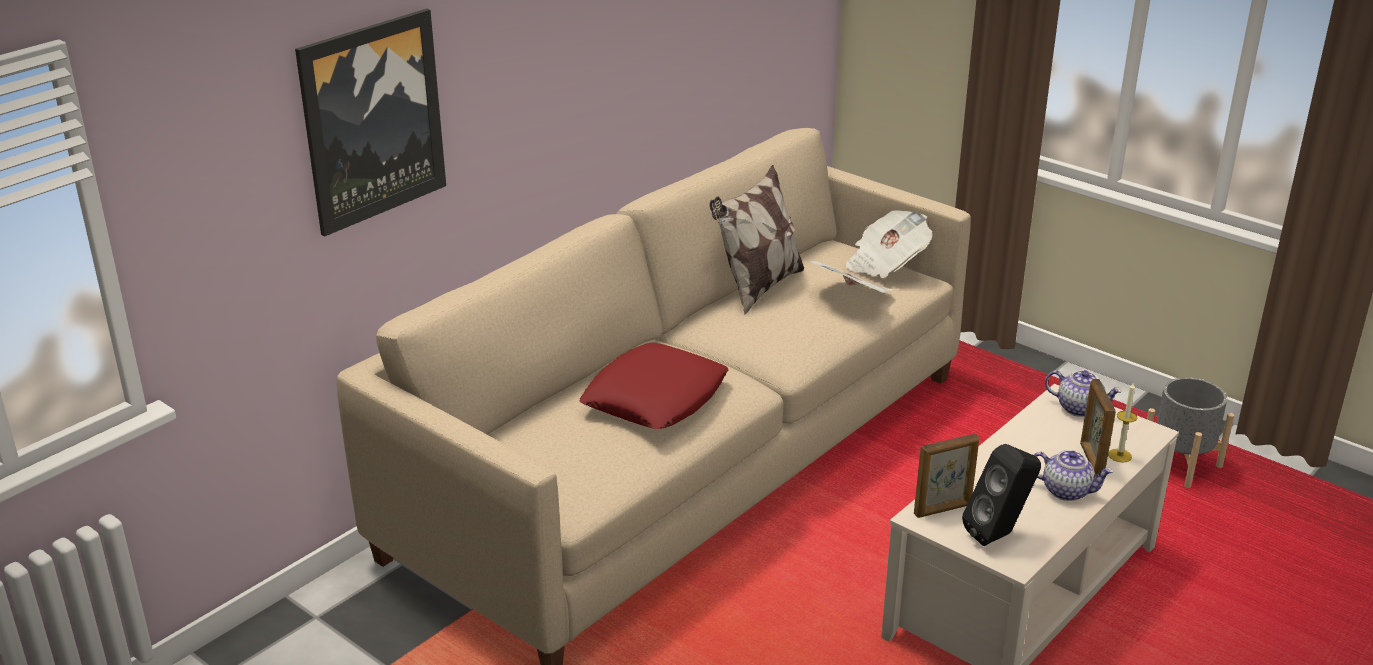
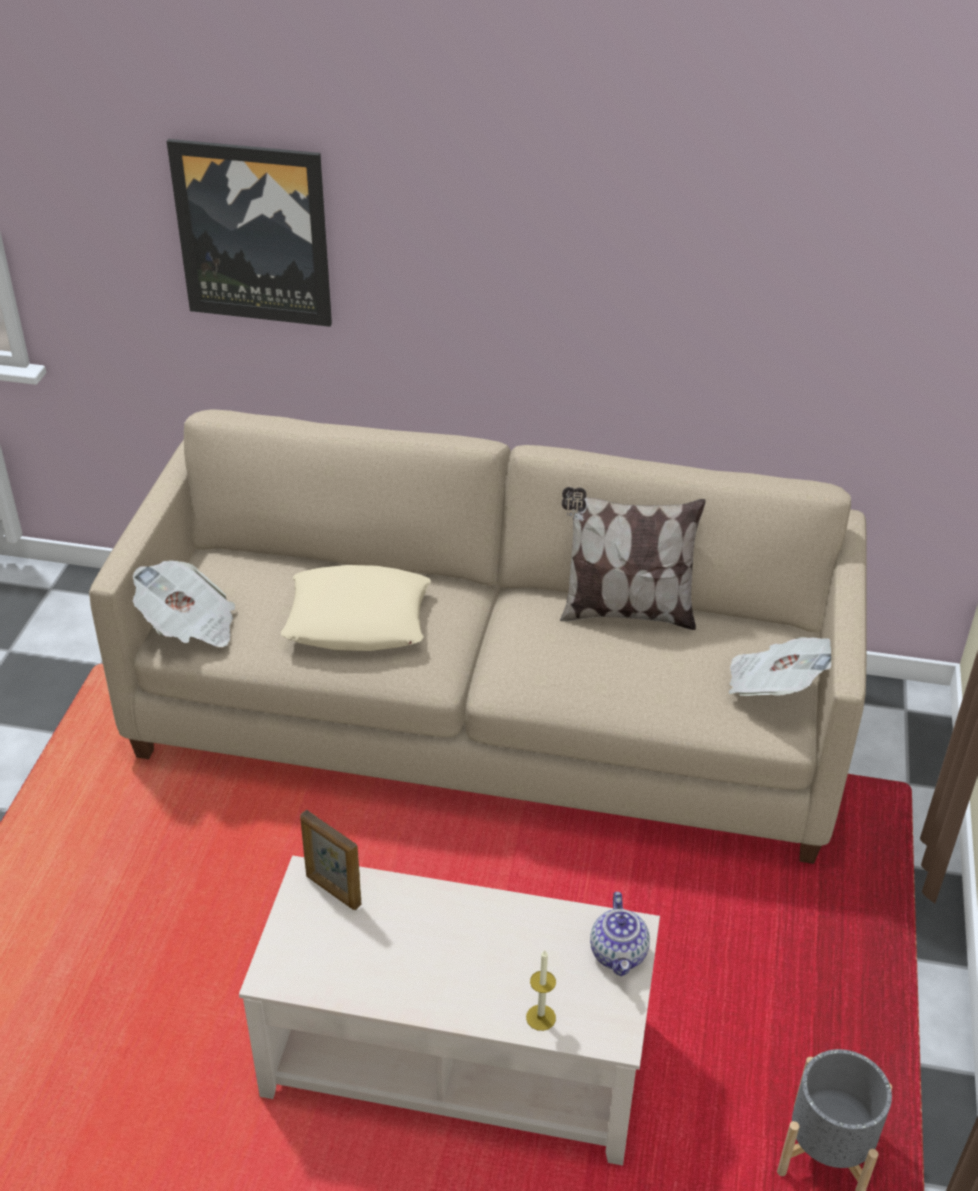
camera: 60 degrees right, 10 degrees up
(655, 397) = (358, 619): red pillow -> beige pillow
(853, 298) = (667, 685): newspaper -> newspaper (189, 625)
(999, 535) = (314, 949): black speaker -> none
(1067, 491) = (433, 986): teapot -> none
(1091, 460) = (513, 992): picture frame -> none

